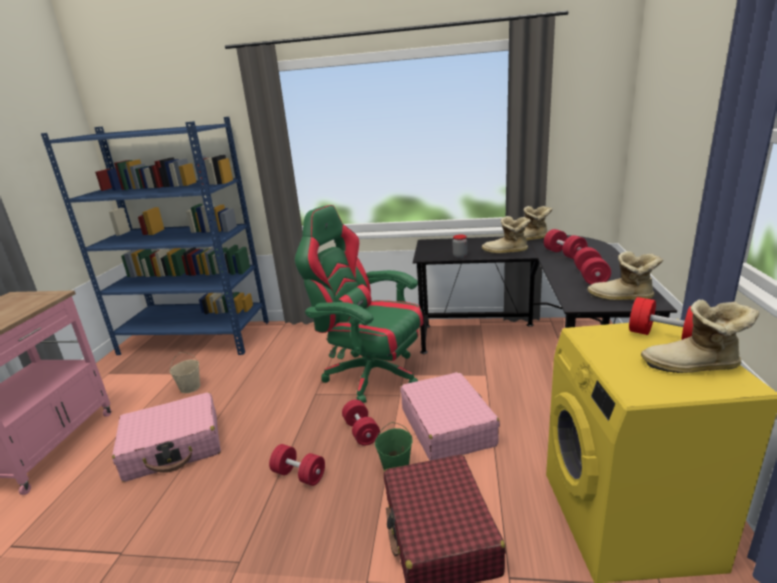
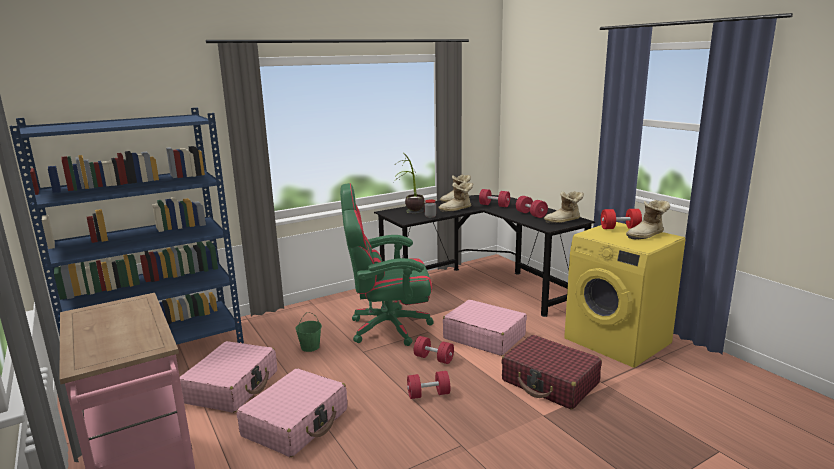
camera: 40 degrees left, 5 degrees down
(190, 387) = (232, 387): beige bucket -> pink suitcase
(396, 466) = (483, 366): green bucket -> green bucket (310, 347)
(447, 249) = (411, 214): none -> potted plant

